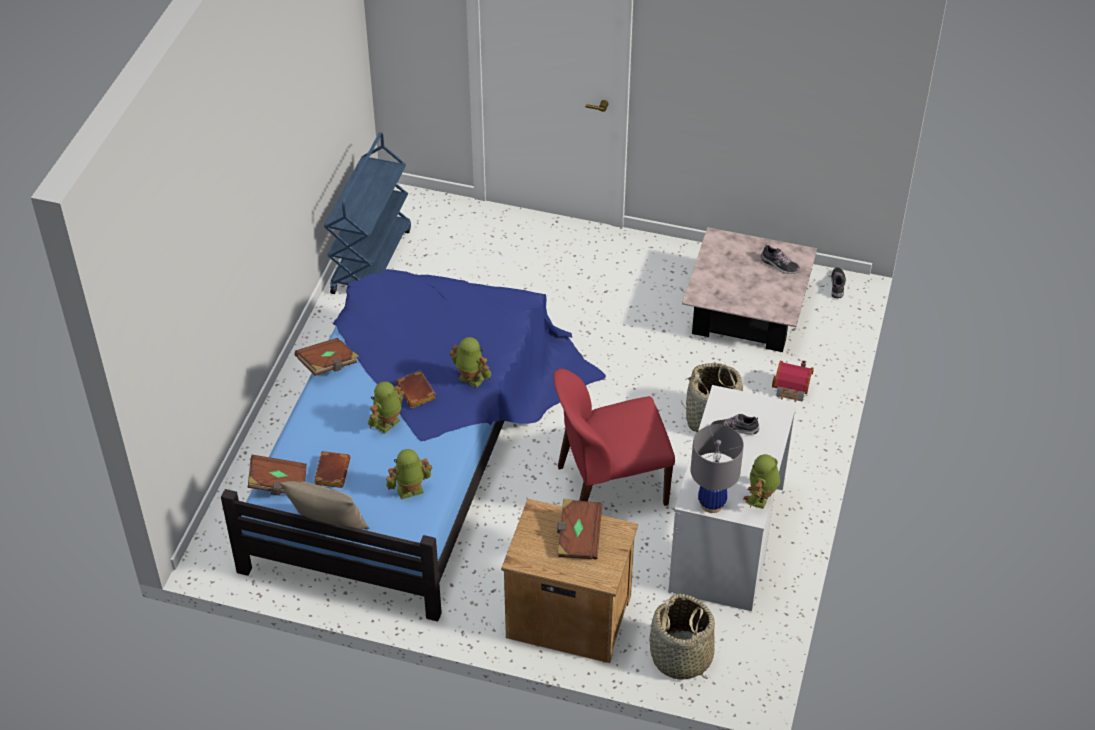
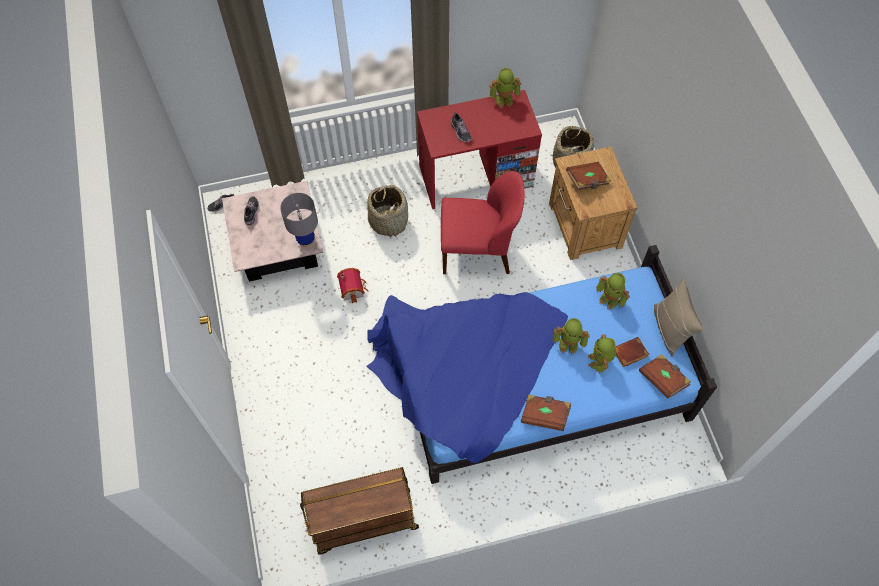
camera: 120 degrees left, 15 degrees up
(371, 260) = (363, 522): blue cart -> brown cart
(417, 392) = (530, 341): brown book -> none
(470, 379) = (498, 314): toy robot -> toy robot (600, 361)
(609, 485) = (478, 251): red chair -> red chair turned 45 degrees counterclockwise
(711, 503) = (525, 119): grey table lamp -> grey table lamp (306, 240)
(727, 538) = (476, 176): white desk -> red desk
(792, 391) = (337, 191): toy house -> toy house (353, 289)

